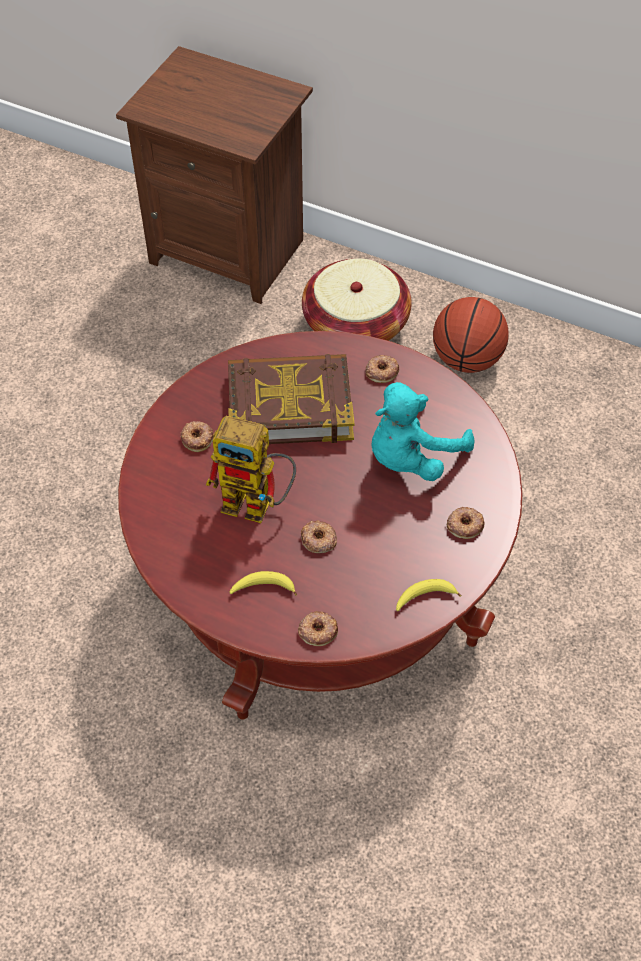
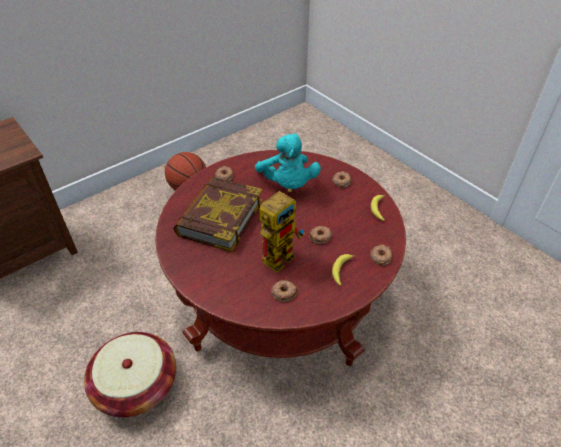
camera: 65 degrees left, 10 degrees down
(197, 438) = (213, 266): donut -> donut (284, 292)
(355, 325) = (130, 219): basket -> basket (136, 385)

